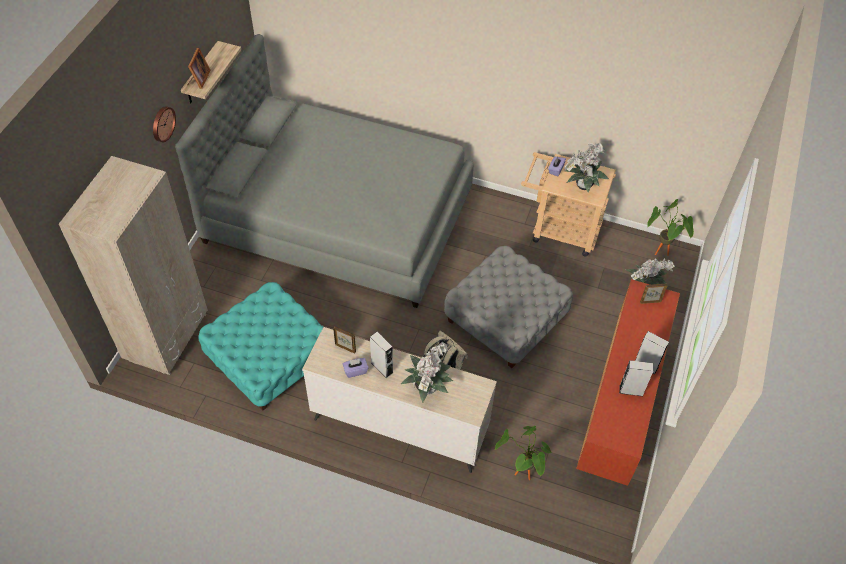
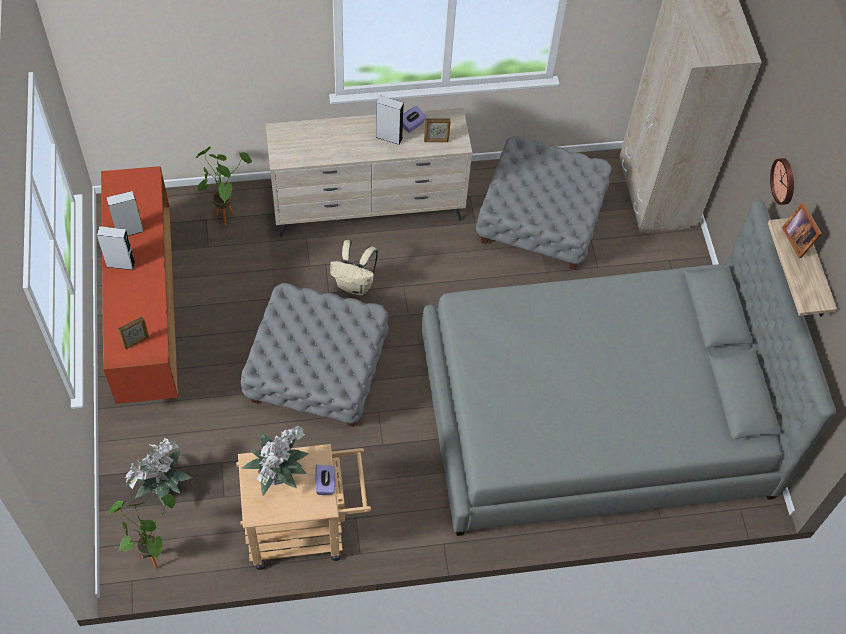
camera: 150 degrees right, 5 degrees up
(269, 357) = (540, 219): turquoise ottoman -> grey ottoman
(427, 387) = (334, 138): potted plant -> none

